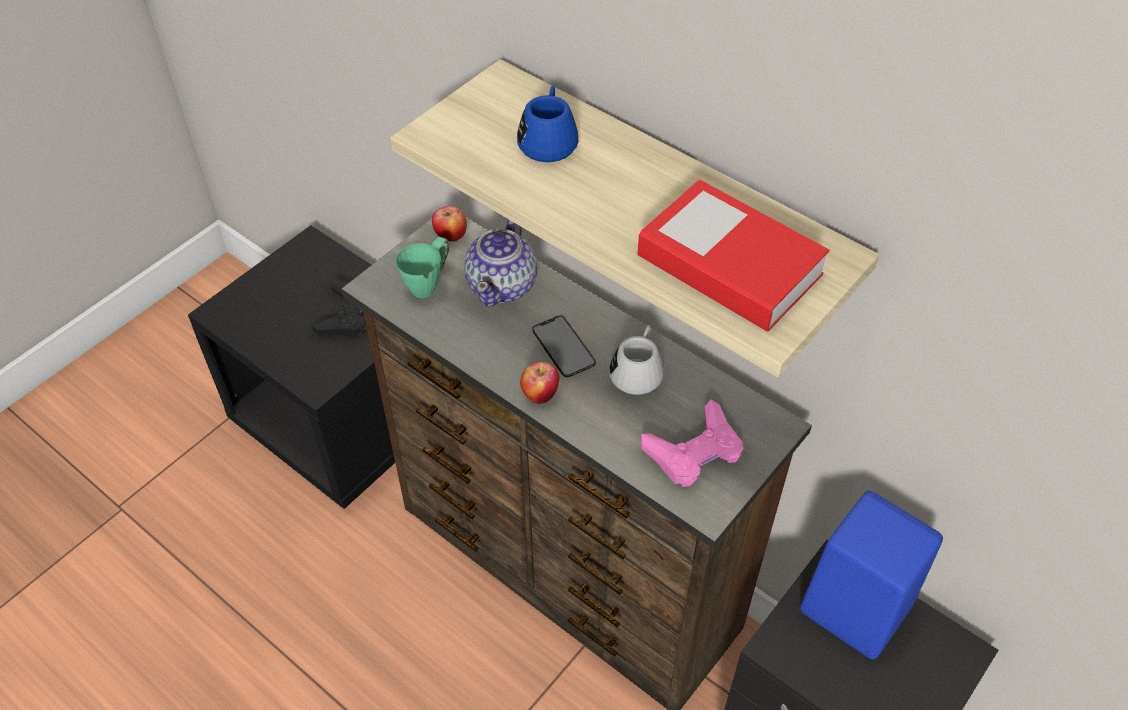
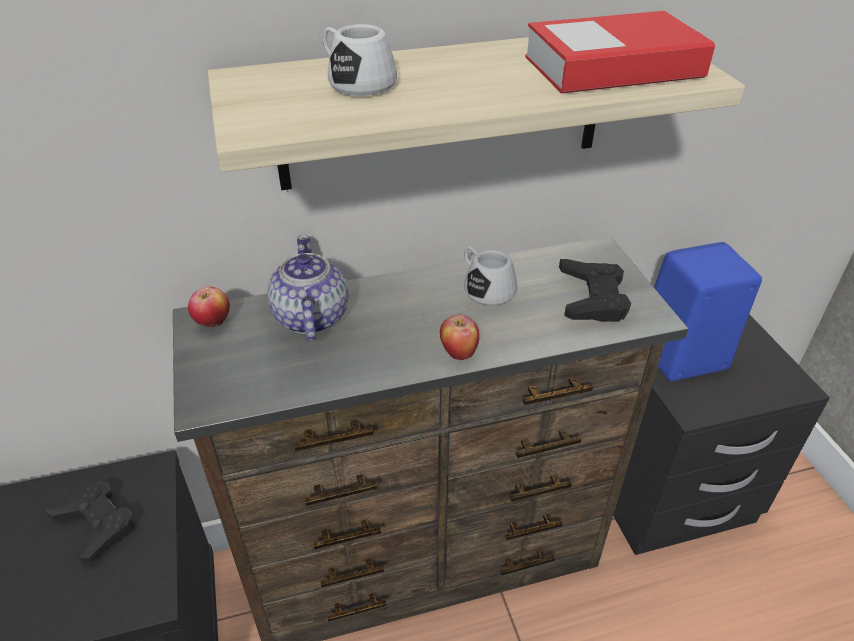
camera: 55 degrees left, 10 degrees down
(429, 283) = (250, 363): green mug -> none
(503, 285) = (310, 318): teapot -> teapot turned 150 degrees counterclockwise
(548, 139) = (356, 82): blue mug -> white mug
(563, 346) = (419, 315): phone -> none
(694, 451) = (592, 297): pink game controller -> black game controller

